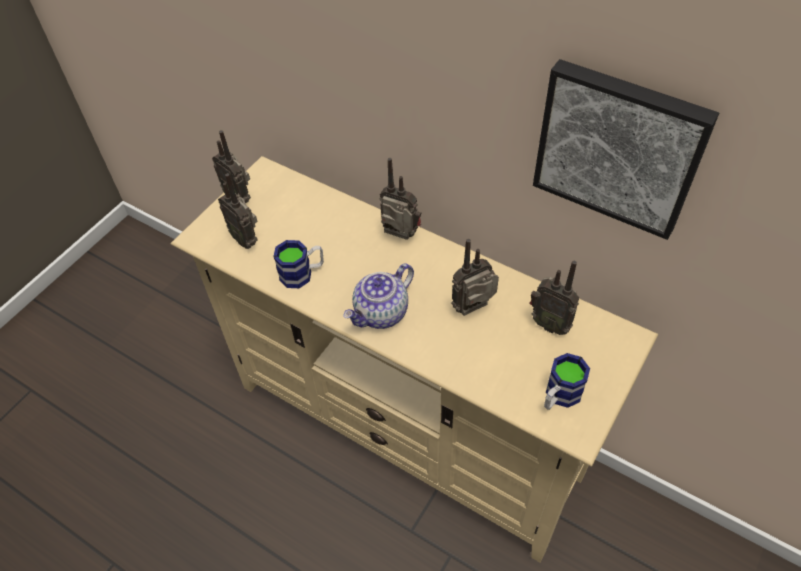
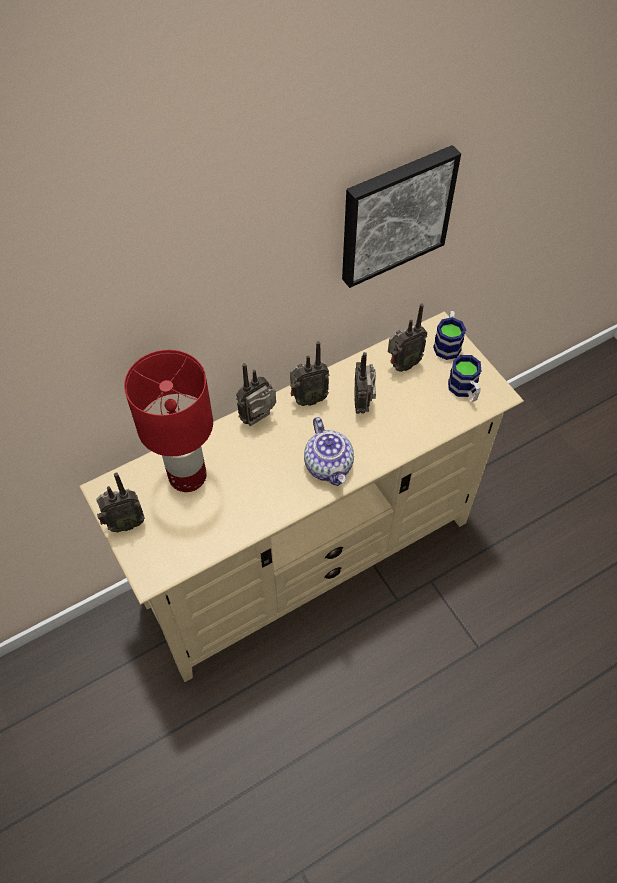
camera: 65 degrees left, 5 degrees up
(246, 239) = (182, 536): radio -> radio (308, 399)
(302, 273) = (252, 506): mug -> mug (447, 343)
(309, 215) = (187, 475): none -> red table lamp

